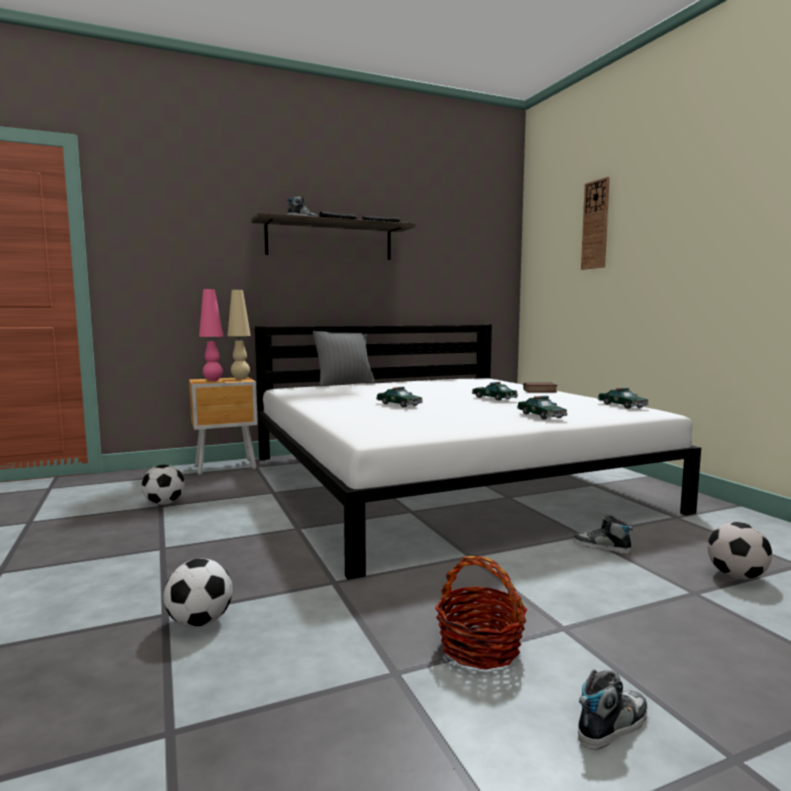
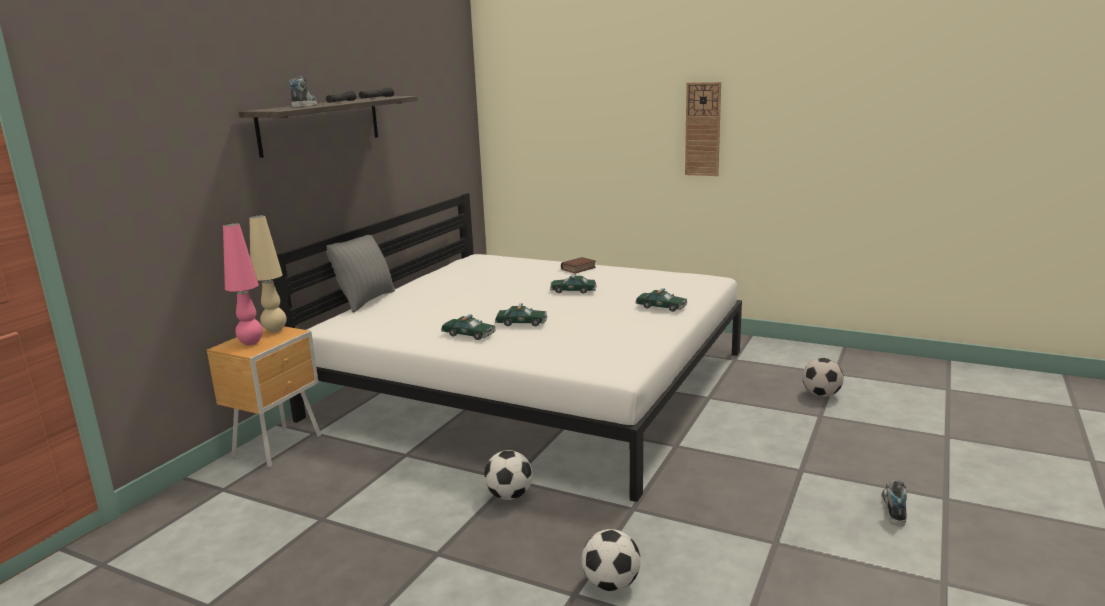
camera: 40 degrees left, 10 degrees up
(164, 503) = (318, 514): football -> football (509, 496)
(480, 647) = (785, 504): basket -> none
(595, 225) = (585, 89): wall clock -> wall clock (703, 129)
(601, 547) = (733, 402): shoe -> none
(622, 405) = (678, 276): toy car -> toy car (468, 334)

